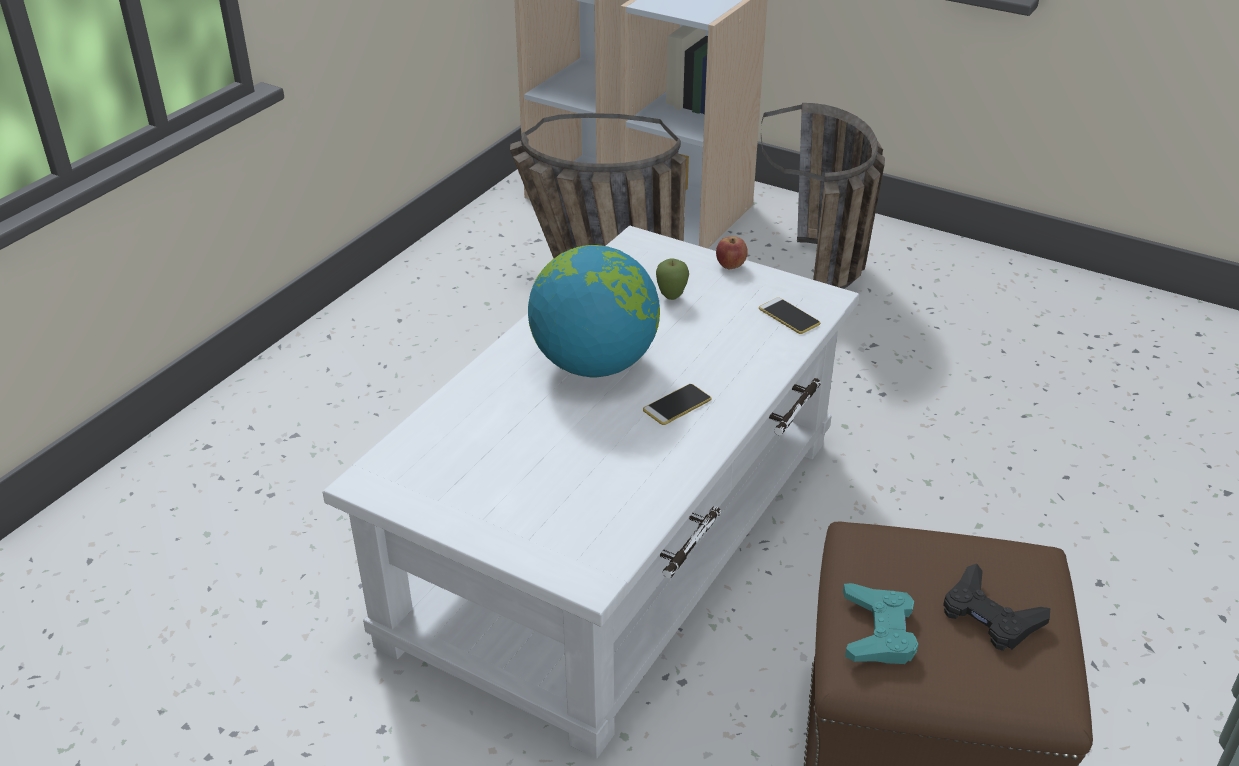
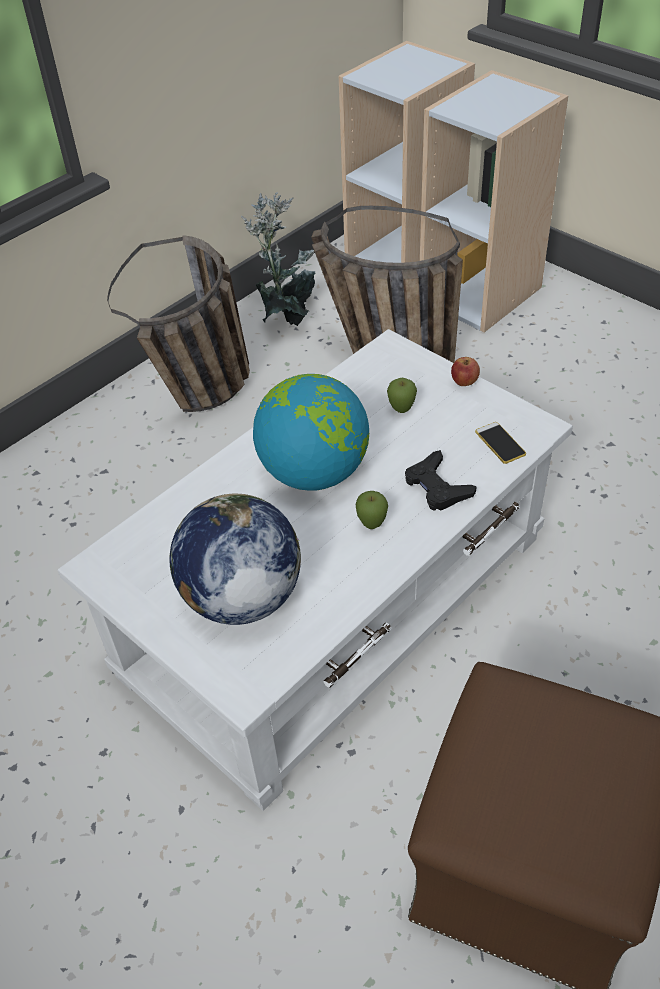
camera: 15 degrees right, 10 degrees up
(473, 258) = (287, 318): none -> potted plant
(553, 490) = (241, 598): none -> globe
(677, 405) = (372, 525): phone -> apple
(824, 280) = (584, 372): basket -> basket (206, 396)
(878, 631) = (478, 789): turquoise game controller -> none
(990, 616) = (586, 791): black game controller -> black game controller (437, 487)

